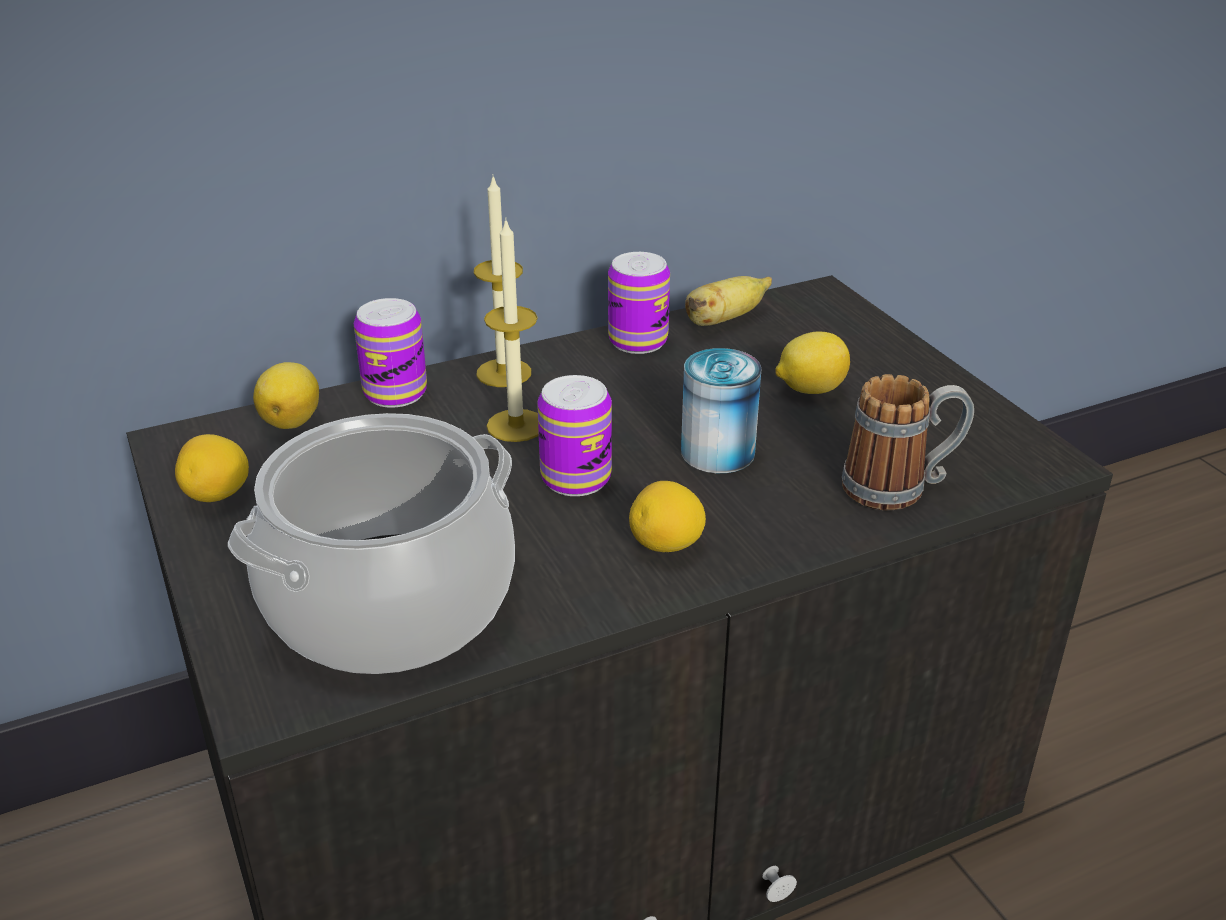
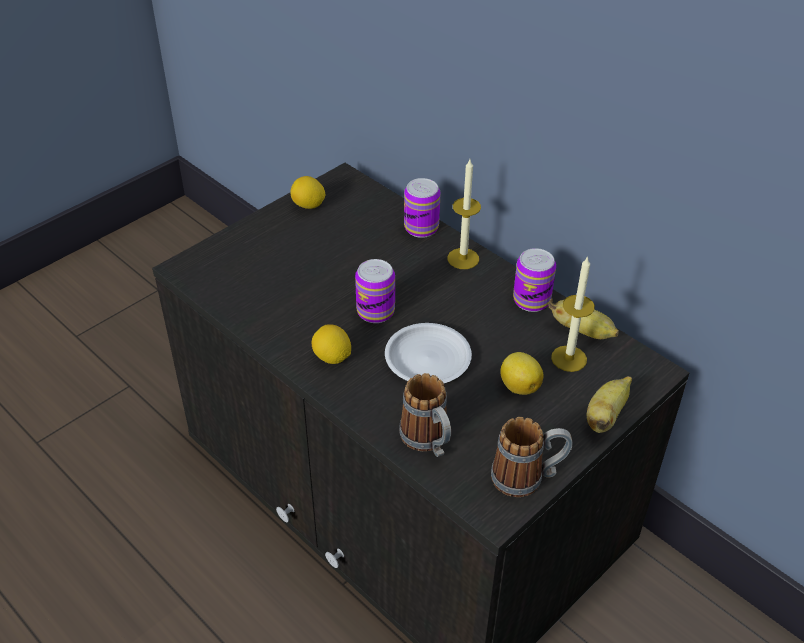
camera: 70 degrees right, 10 degrees up
(292, 421) = (378, 204): lemon -> none
(390, 604) = (253, 280): cooking pot -> none
(516, 425) = (413, 277): candle -> candle (569, 358)
(717, 452) = (427, 359): can -> white plate
(890, 342) = (605, 416): none -> banana
(989, 422) = (527, 477): none -> mug

